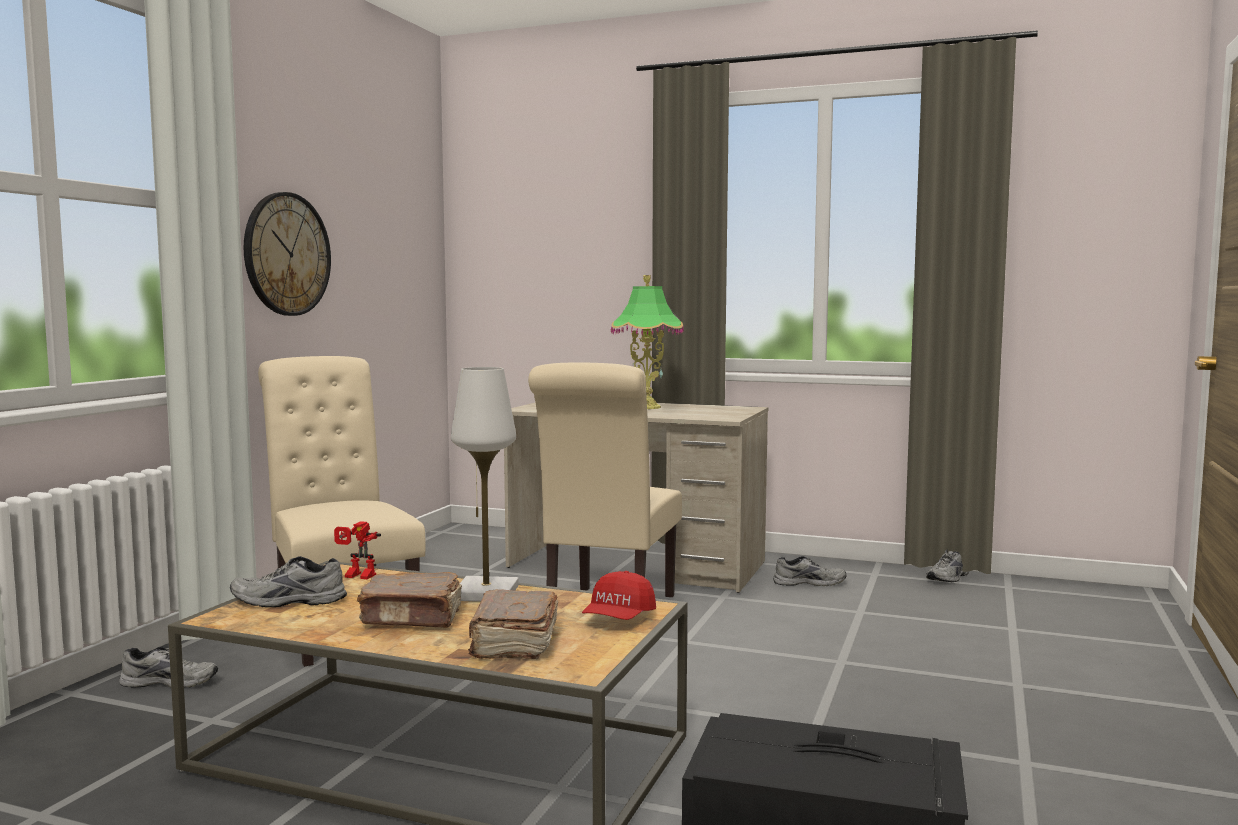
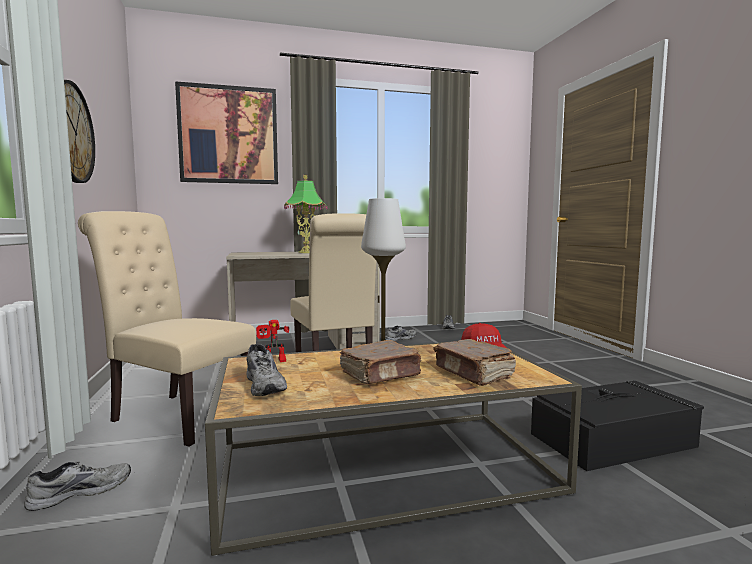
camera: 35 degrees left, 0 degrees up
(287, 602) = (266, 385): grey shoe -> grey shoe turned 75 degrees counterclockwise
(566, 209) = (228, 135): none -> picture

